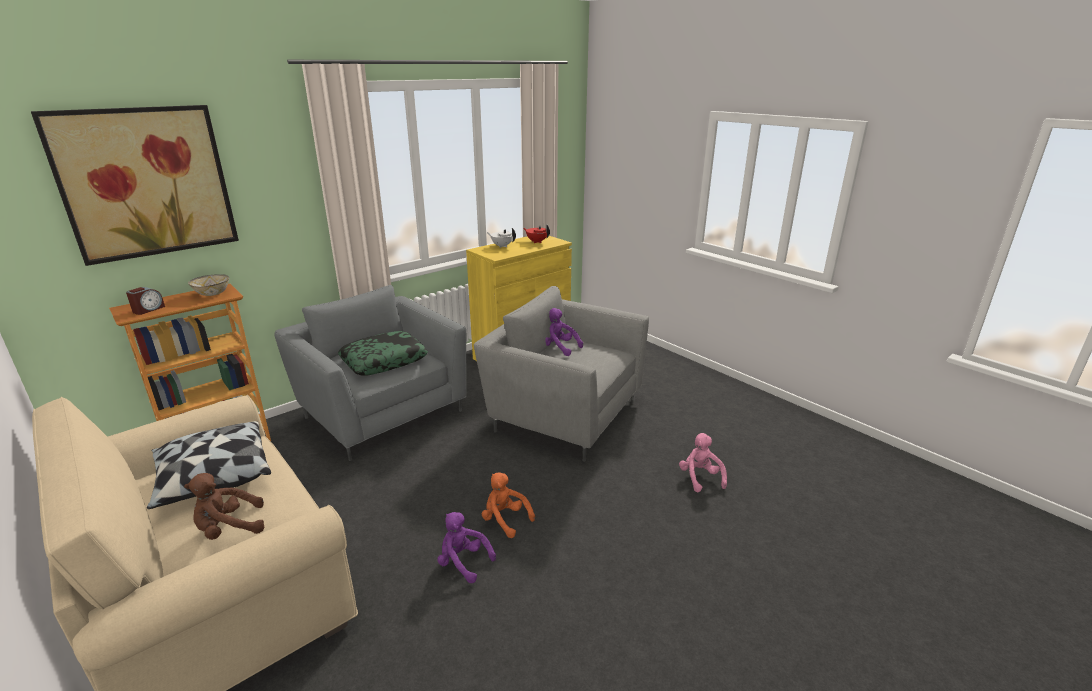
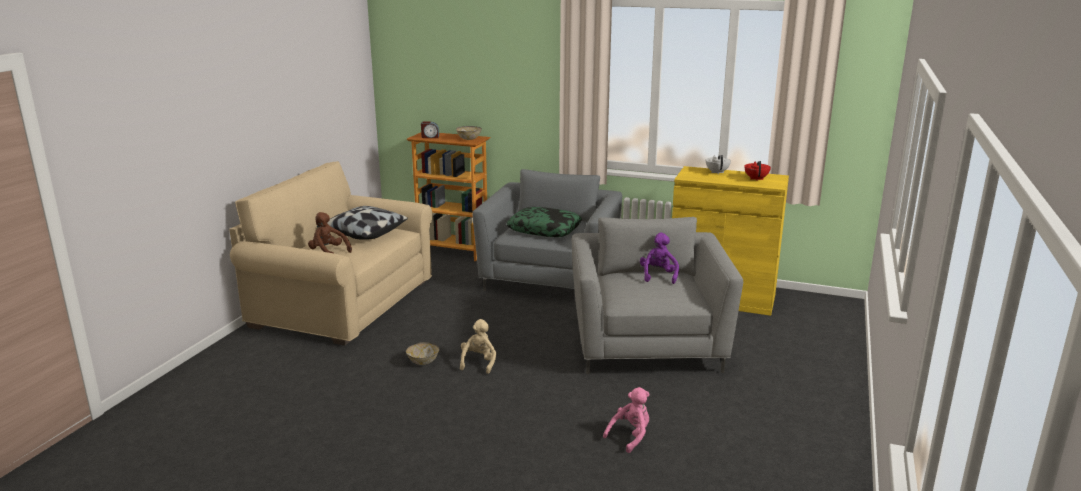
camera: 60 degrees right, 5 degrees down
(146, 183) = (457, 56): picture -> none
(463, 562) = (423, 361): purple plush toy -> bowl
(505, 520) = (479, 363): orange plush toy -> beige plush toy

